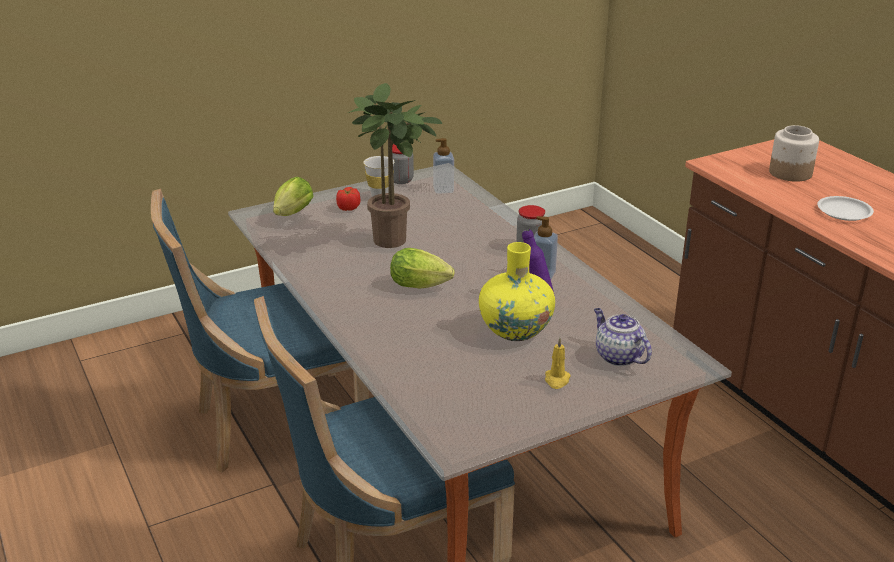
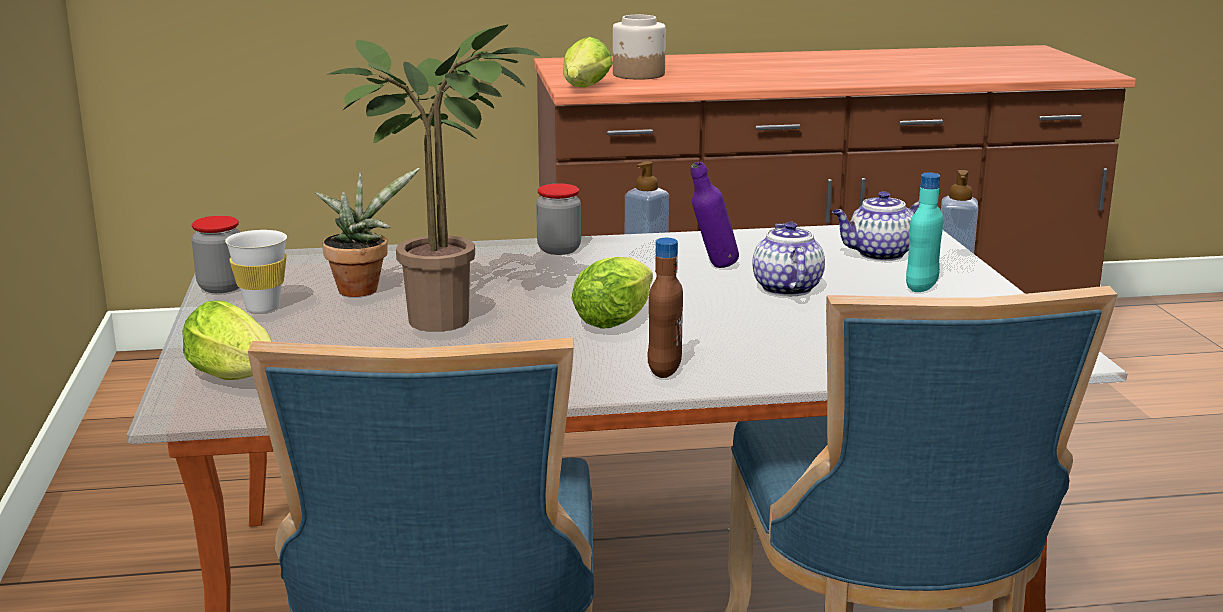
camera: 70 degrees left, 10 degrees down
(348, 208) = (275, 334): tomato -> none
(355, 312) = (664, 370): none -> brown bottle
(423, 211) = (362, 288): none -> potted plant
(443, 189) = (303, 267): soap dispenser -> soap dispenser (954, 266)
(515, 330) = (786, 288): yellow vase -> teapot
(557, 380) = (921, 287): yellow candle -> turquoise bottle
(716, 165) = (584, 89): none -> lettuce
(843, 212) = (753, 76): white plate -> none

